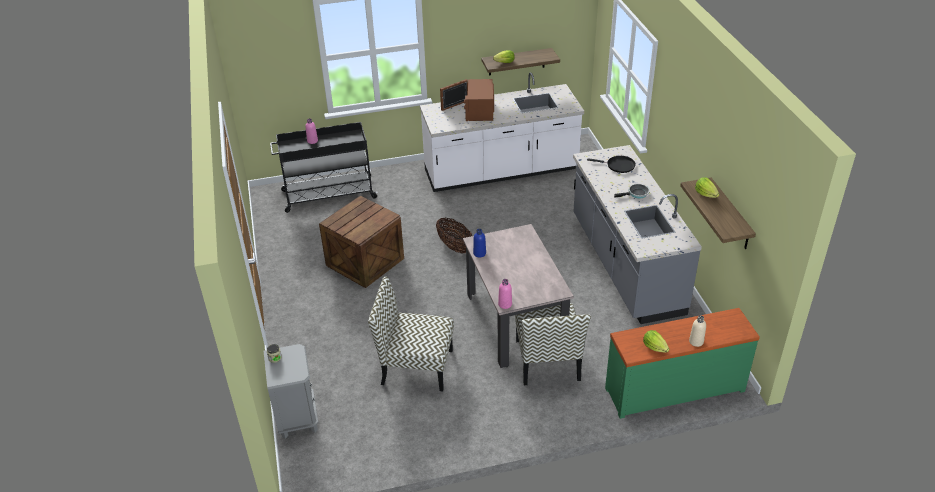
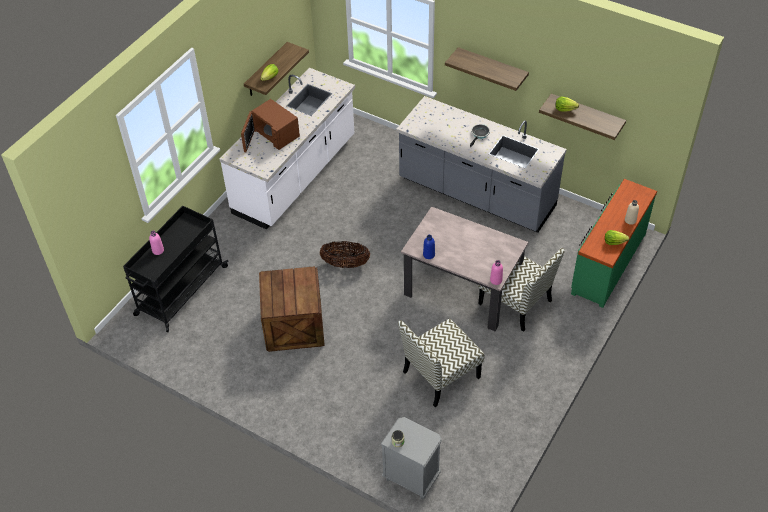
camera: 45 degrees left, 10 degrees up
(618, 166) = (439, 119): black frying pan -> none
(679, 132) = (492, 68): none -> shelf

